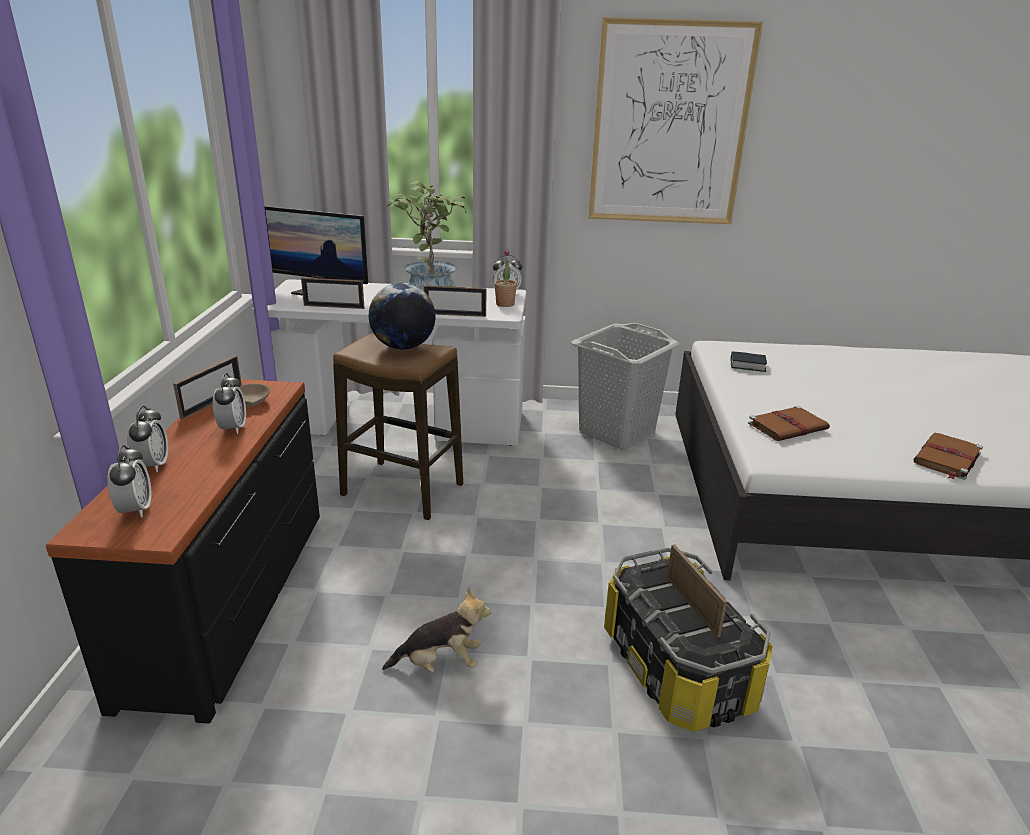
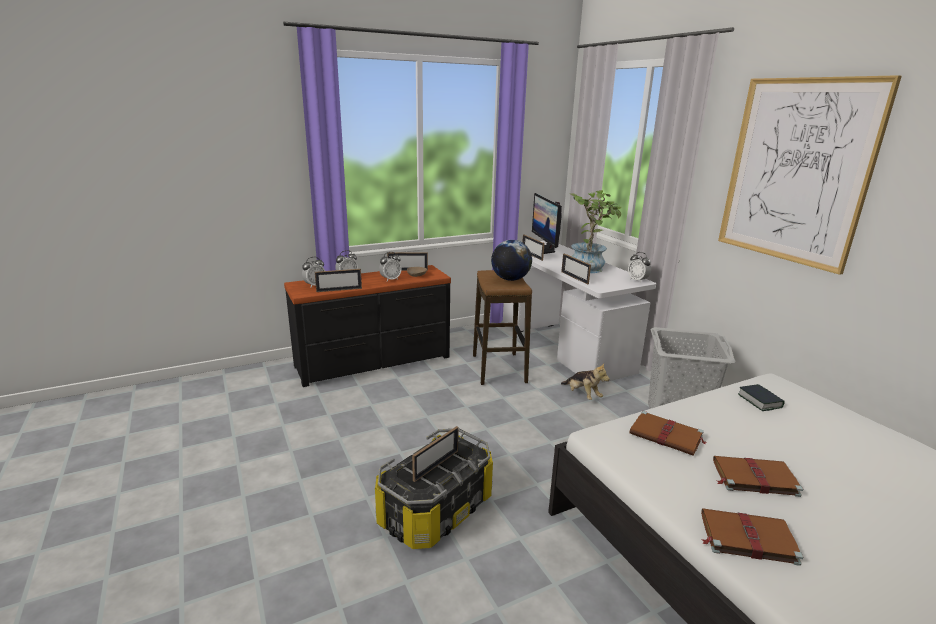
camera: 60 degrees right, 5 degrees down
(207, 489) = (339, 290): none -> picture frame
(440, 663) = (375, 427): plush toy -> plush toy (582, 395)
(505, 304) = (618, 284): potted plant -> none
(867, 420) = (753, 478): none -> brown book

